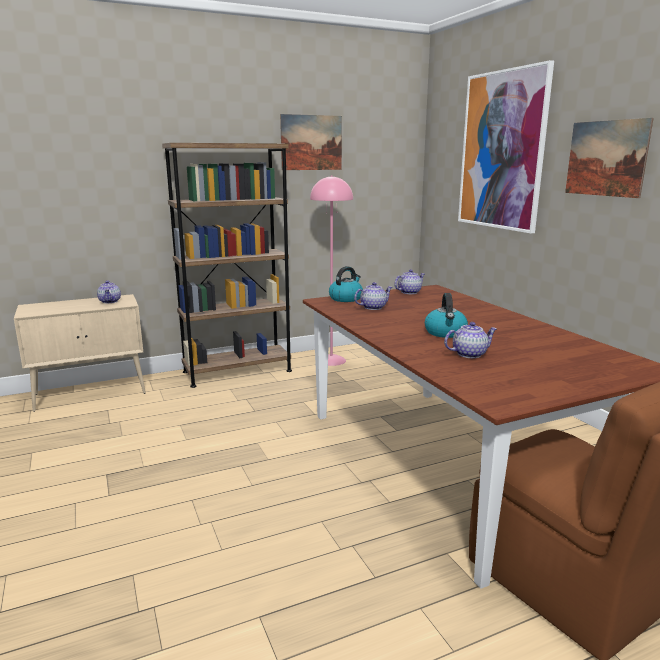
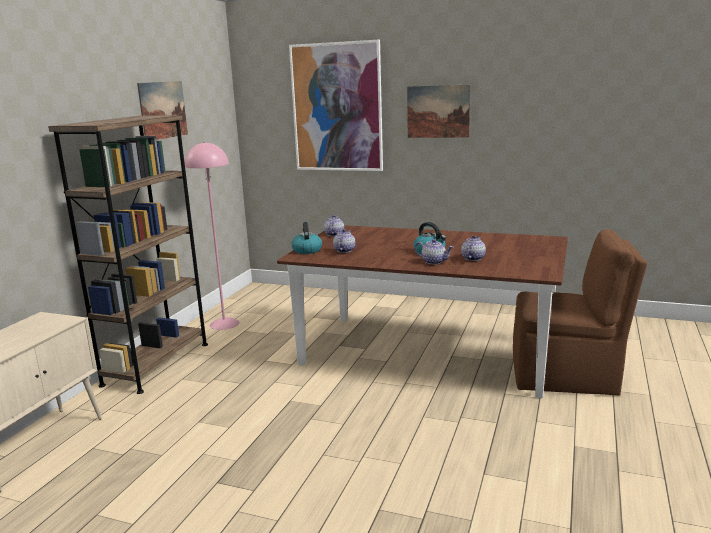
camera: 45 degrees left, 0 degrees up
(110, 301) = (40, 325): teapot -> teapot (434, 262)

